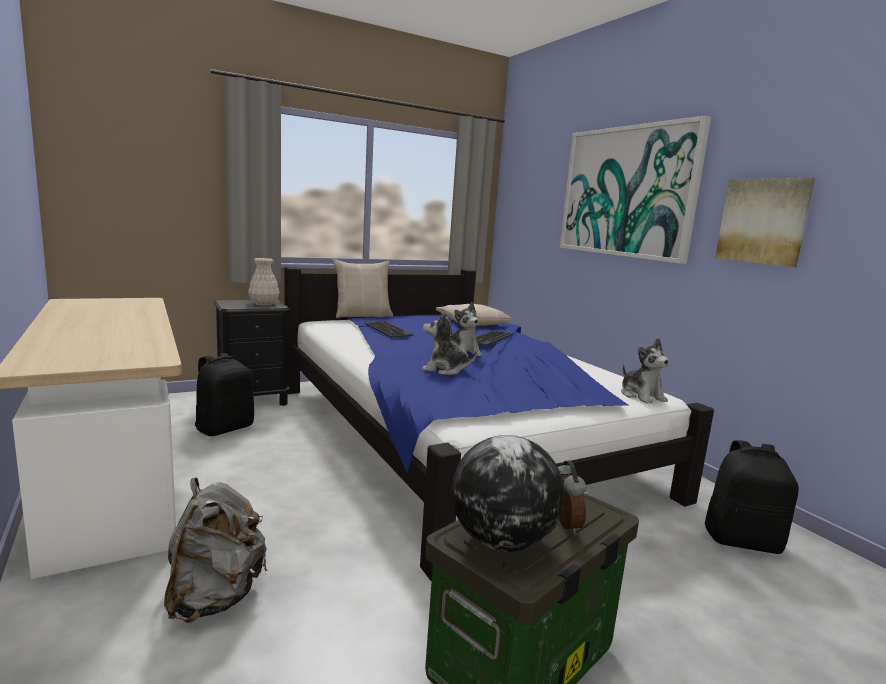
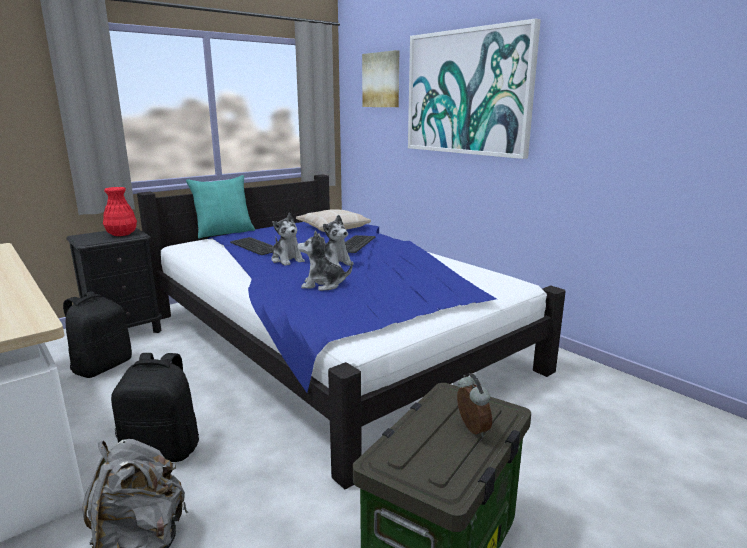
camera: 10 degrees left, 5 degrees up
(263, 304) = (121, 234): white vase -> red vase
(362, 315) = (224, 233): beige pillow -> turquoise pillow
(502, 542) = (422, 457): globe -> none
(641, 396) = (504, 286): plush toy -> plush toy (287, 260)
(742, 540) = (598, 400): black backpack -> black backpack (163, 450)
(763, 221) = (594, 117): picture -> picture (381, 80)

